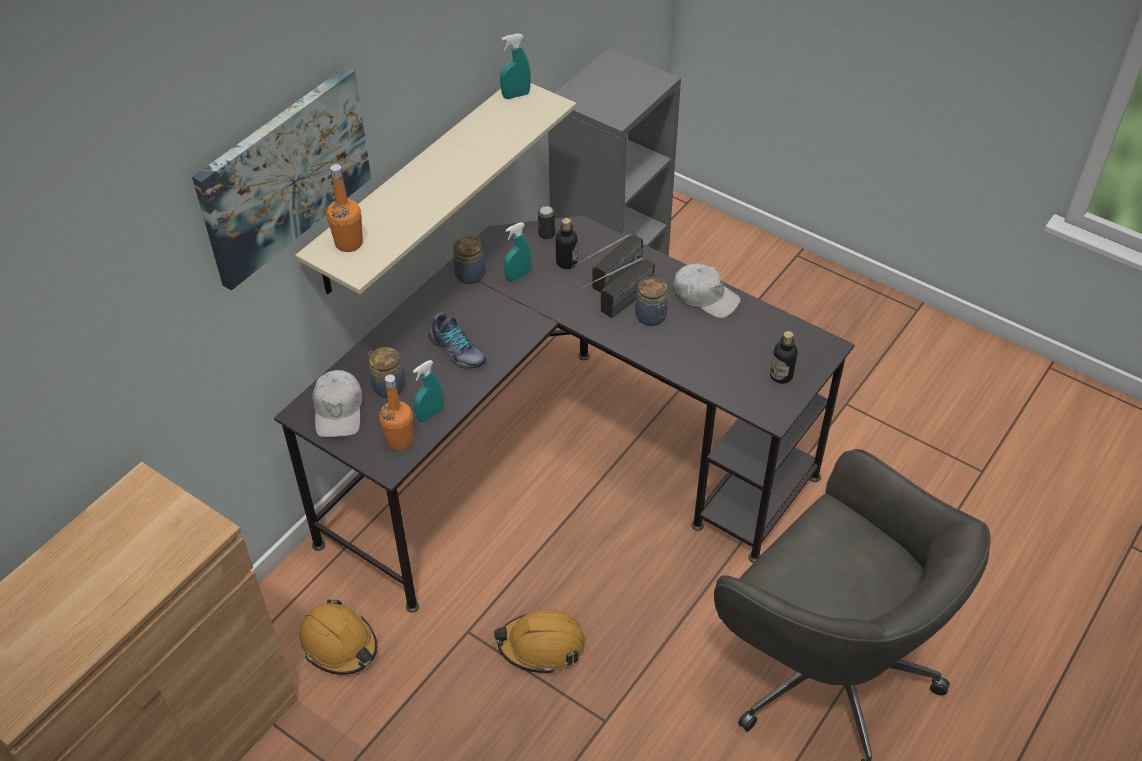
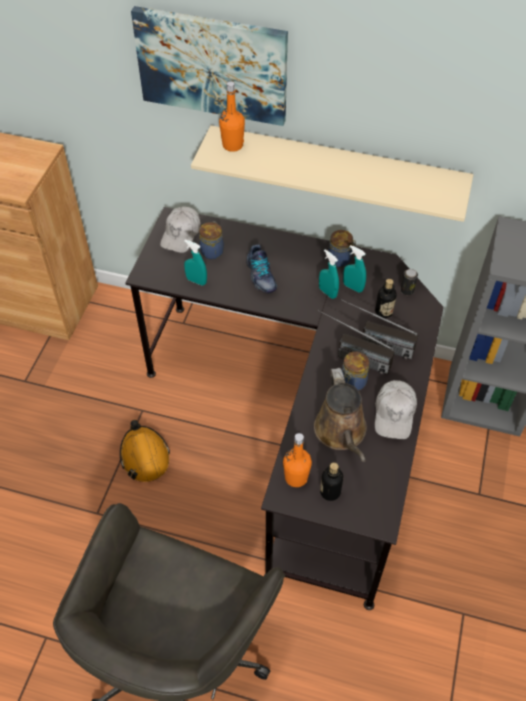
camera: 70 degrees right, 5 degrees up
(339, 410) = (181, 234): white cap -> white cap turned 45 degrees counterclockwise
(339, 644) = (112, 346): orange hard hat -> none
(399, 440) = (167, 273): orange bottle -> orange bottle (296, 477)
(456, 351) = (260, 276): shoe -> shoe turned 45 degrees counterclockwise
(516, 95) = (448, 180): turquoise spray bottle -> turquoise spray bottle (327, 292)
(712, 345) = (341, 432): none -> brown watering can

